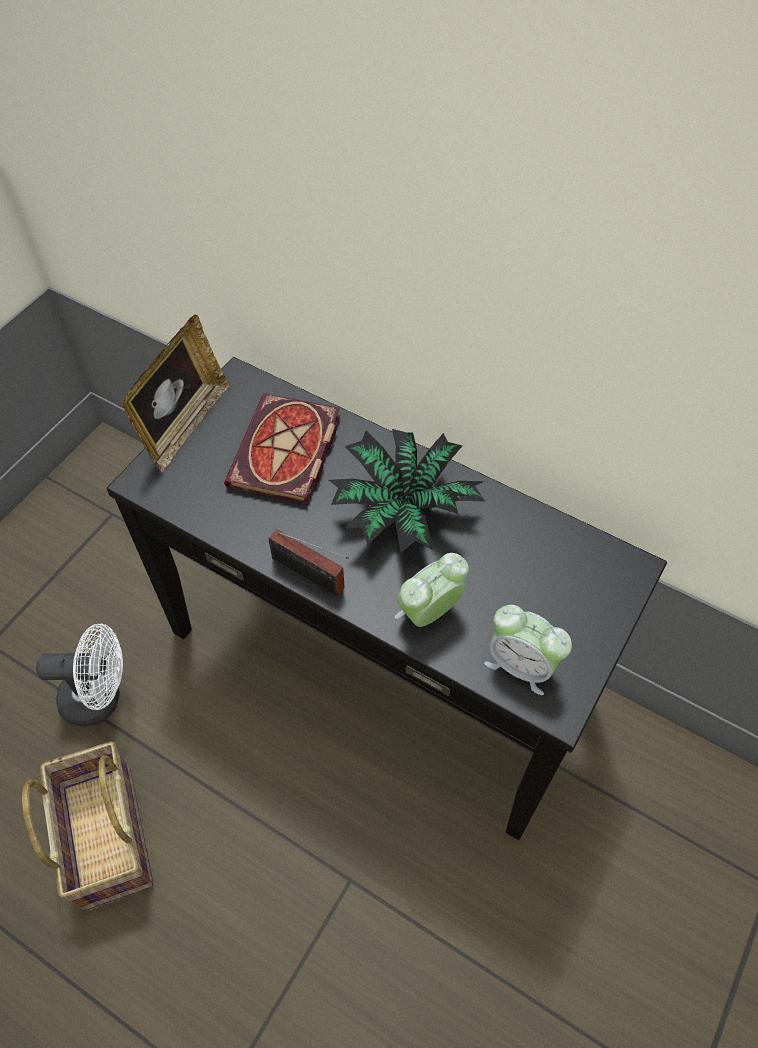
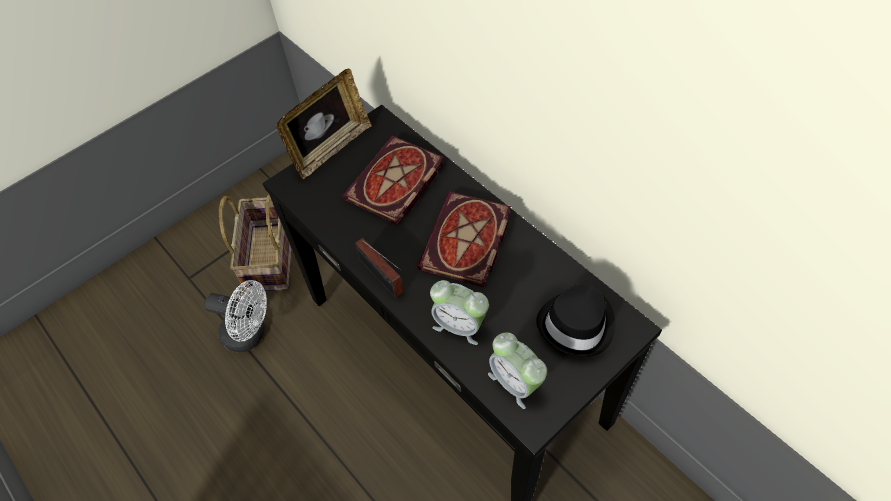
camera: 20 degrees right, 0 degrees up
(106, 836) = (225, 432): basket -> basket (269, 257)
(403, 509) = (467, 243): potted plant -> book
(429, 612) = (459, 325): alarm clock -> alarm clock turned 135 degrees counterclockwise
(570, 577) = (577, 324): none -> black hat

